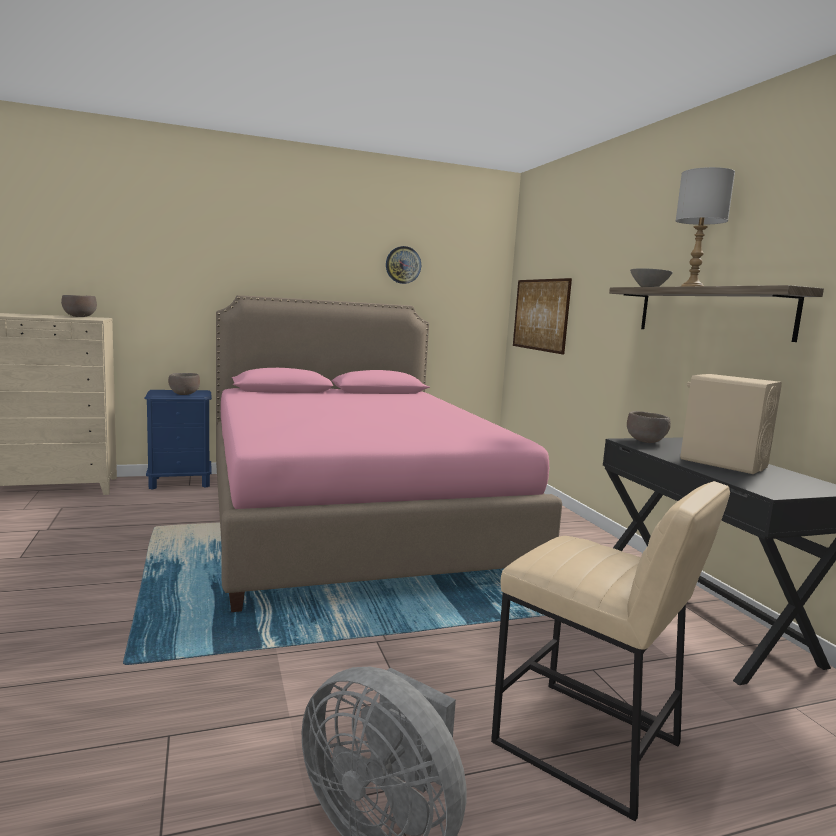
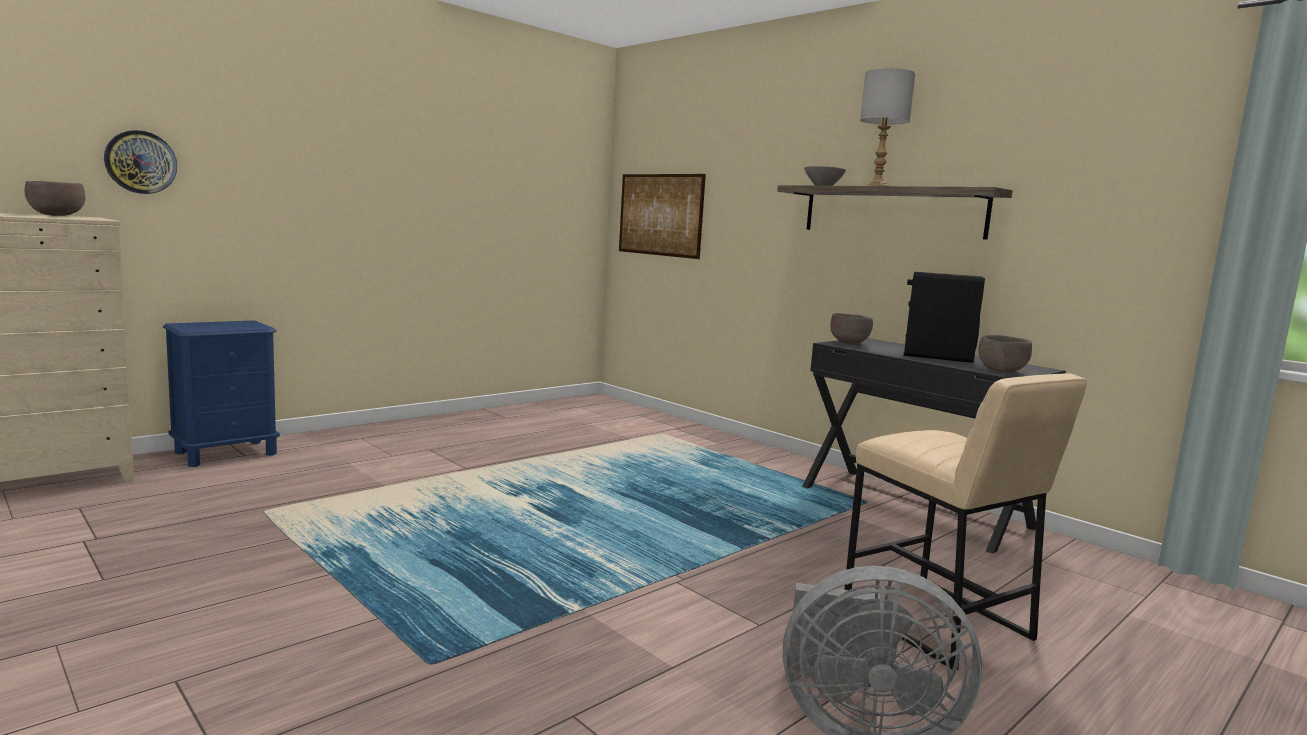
camera: 25 degrees left, 0 degrees up
(184, 394) = (233, 327): brown bowl -> brown bowl (1001, 371)
(351, 518) = (507, 467): pink bed -> none
(403, 265) = (495, 151): wall clock -> wall clock (141, 162)
(589, 744) = (939, 622): beige chair -> beige chair turned 45 degrees clockwise
(722, 463) = (937, 356): beige speaker -> black speaker

